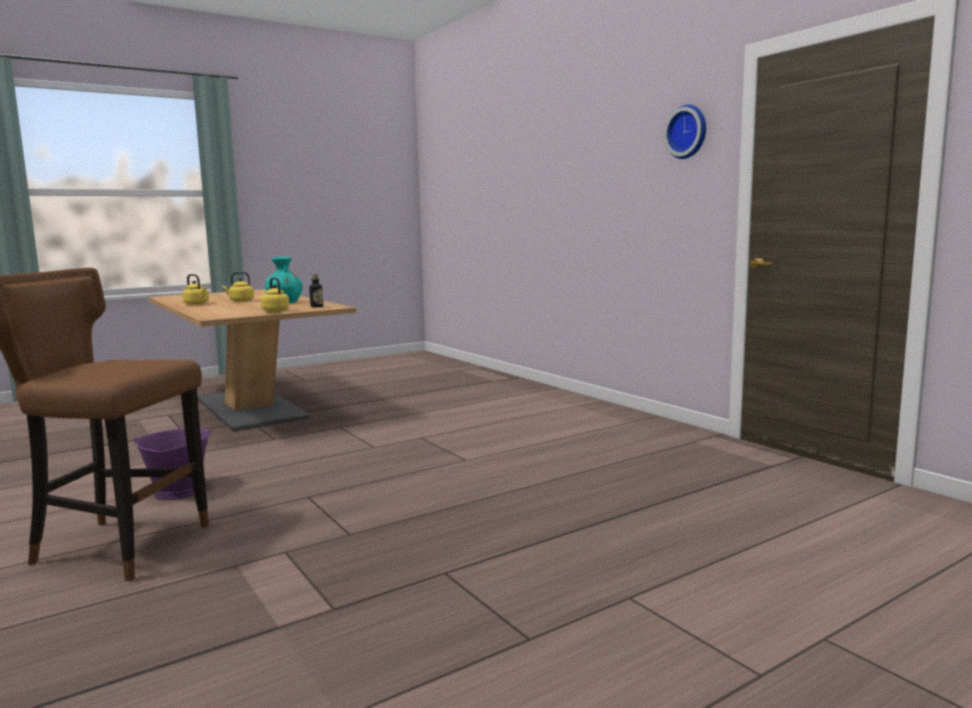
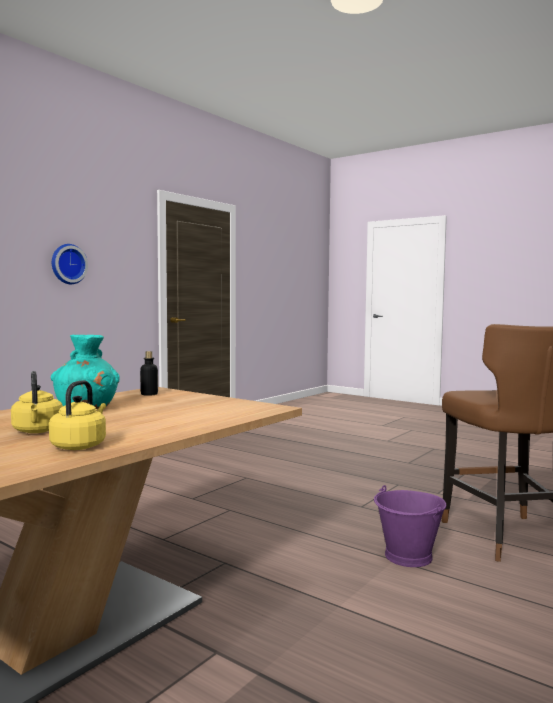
camera: 110 degrees left, 5 degrees down
(275, 311) = (198, 399): yellow kettle -> none
(688, 132) = (124, 232): wall clock -> wall clock (67, 264)

